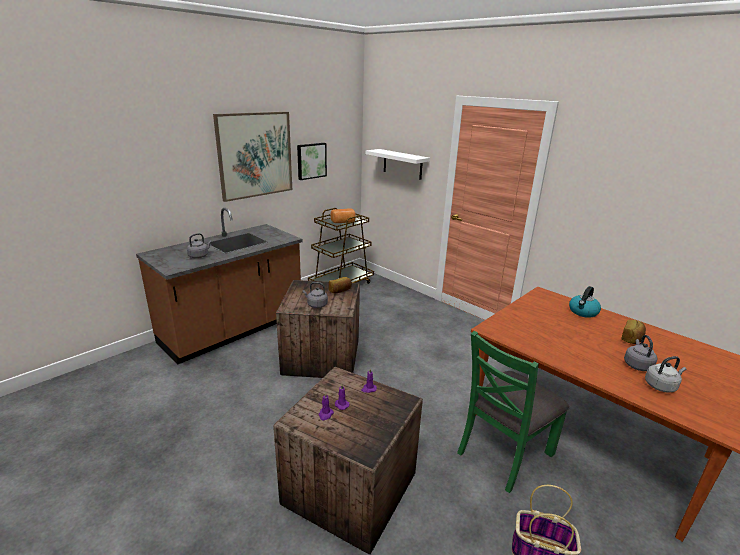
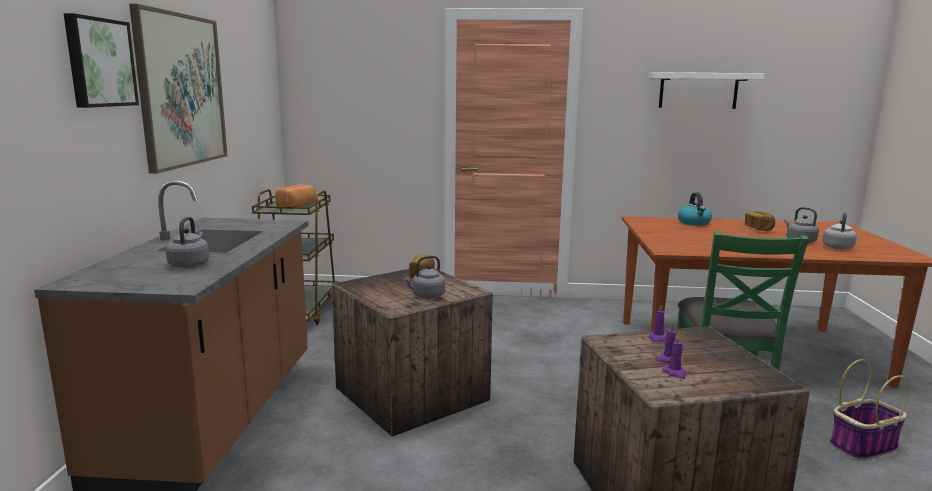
camera: 40 degrees left, 10 degrees down
(311, 161) = (238, 109): picture -> picture (99, 62)
(402, 164) = (364, 110): white shelf -> white shelf (698, 90)

